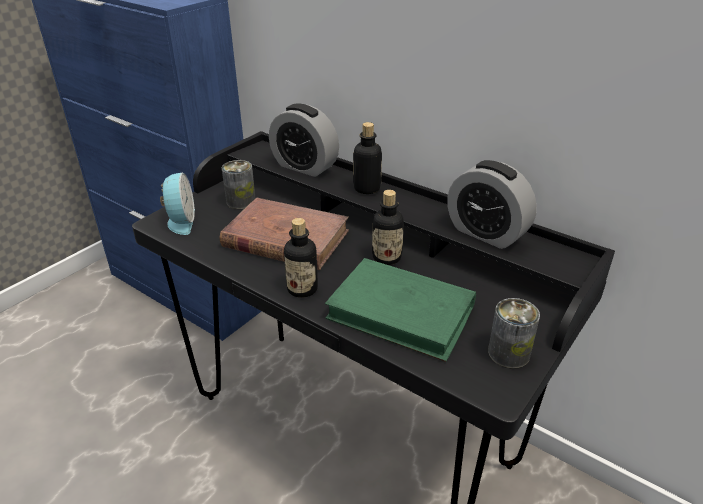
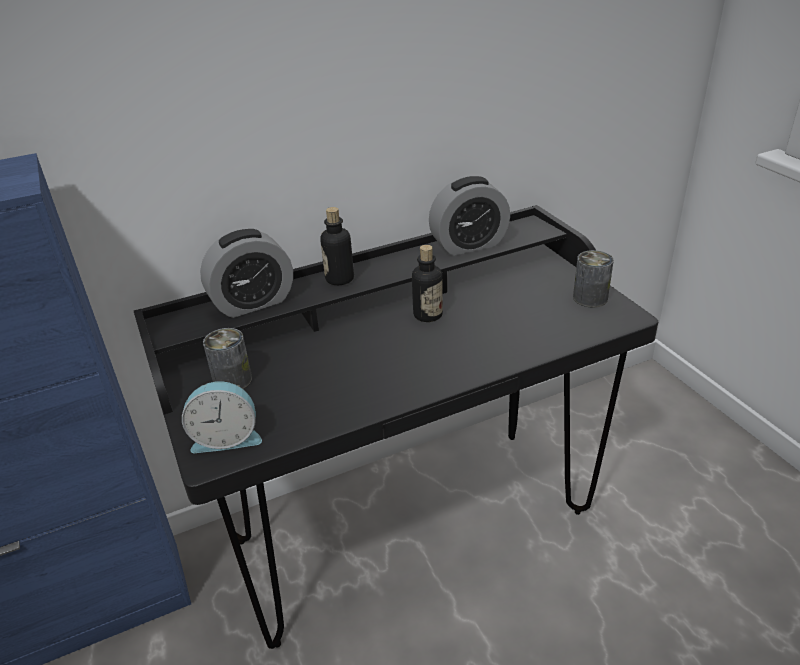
camera: 60 degrees left, 0 degrees up
(180, 221) = (226, 438): alarm clock -> alarm clock turned 150 degrees clockwise
(285, 239) = (342, 366): brown book -> none
(302, 289) = (438, 375): bottle -> none
(402, 313) = (512, 330): green book -> none

